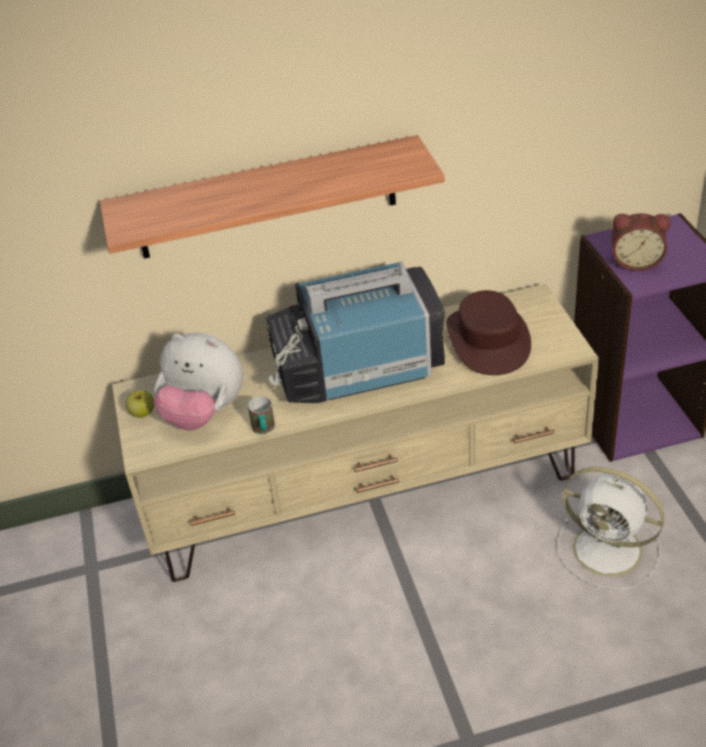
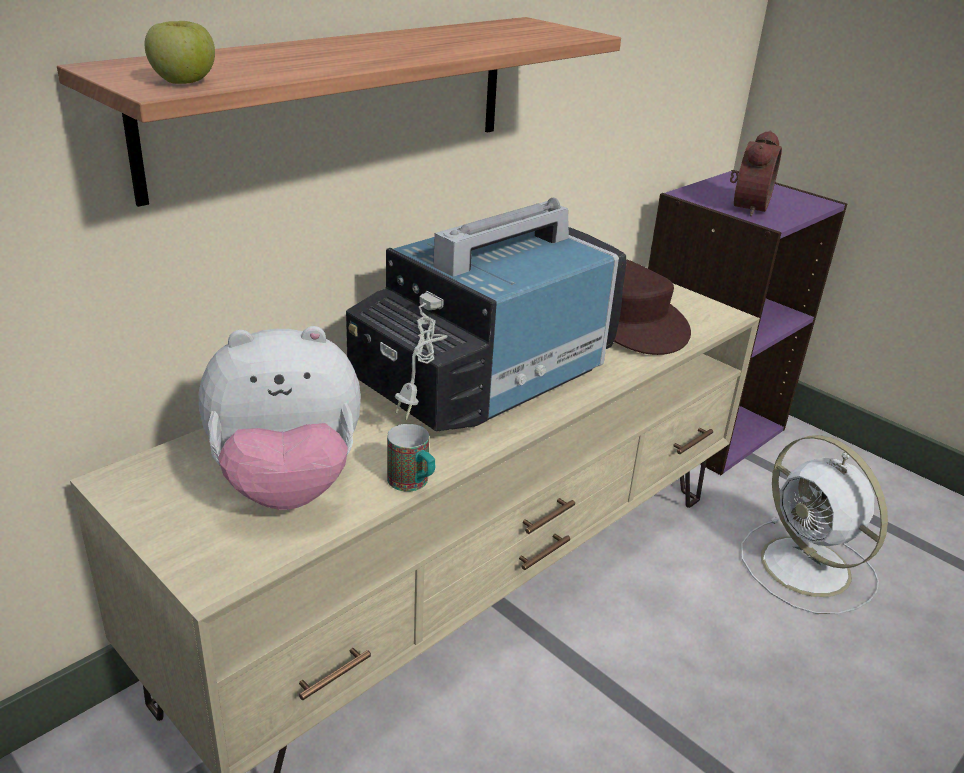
camera: 35 degrees left, 10 degrees down
(142, 413) = (165, 510): apple -> apple (183, 82)
(610, 551) = (808, 569): white fan -> white fan turned 60 degrees clockwise
(636, 262) = (746, 207): alarm clock -> alarm clock turned 45 degrees counterclockwise

